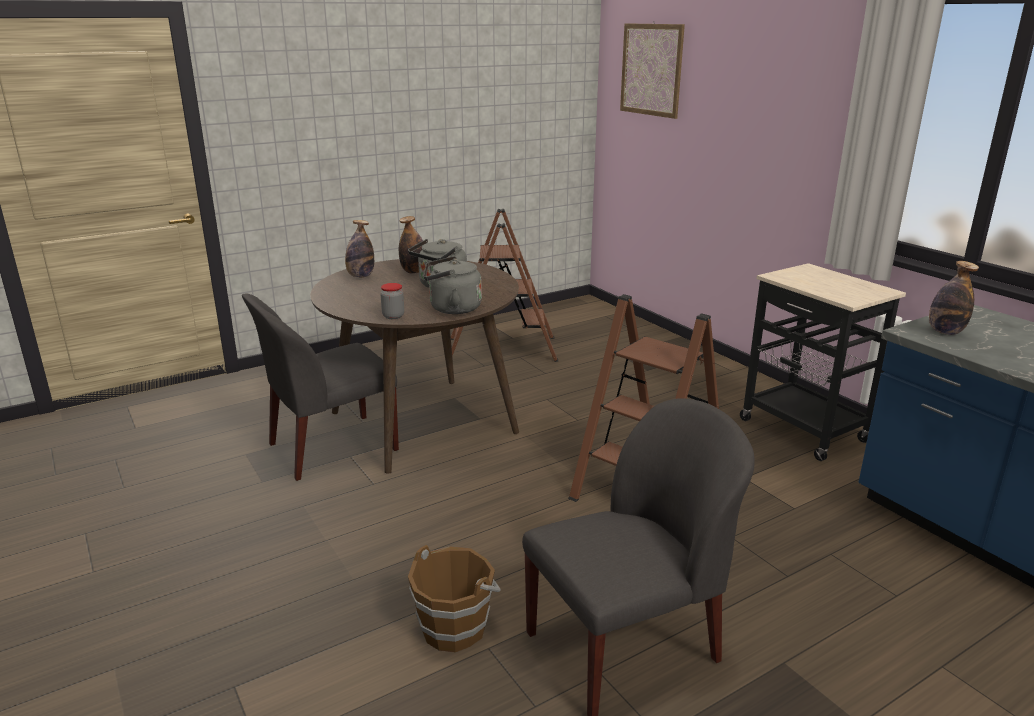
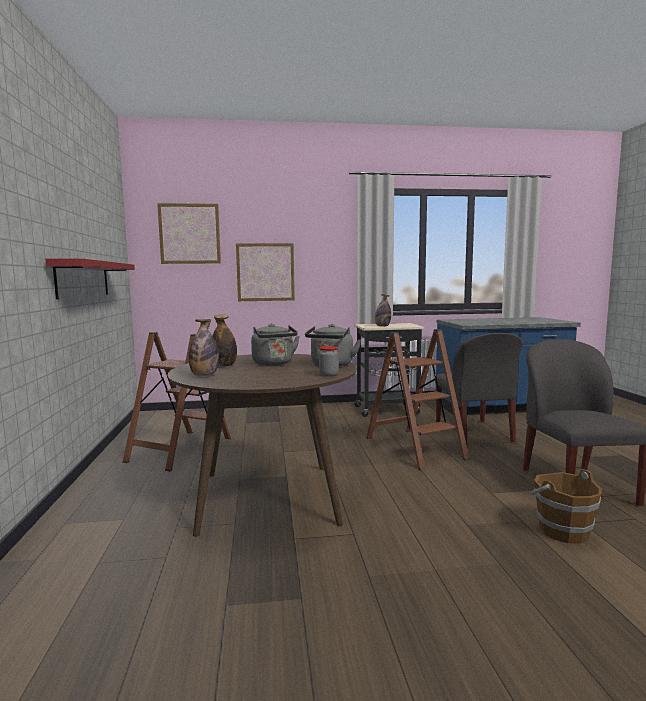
camera: 65 degrees left, 15 degrees down
(330, 448) = (267, 547): grey chair -> grey chair (474, 433)
(450, 139) = (83, 279): none -> red shelf
(725, 140) = (265, 271): none -> picture
(945, 332) = (469, 322): bottle -> bottle (382, 326)

